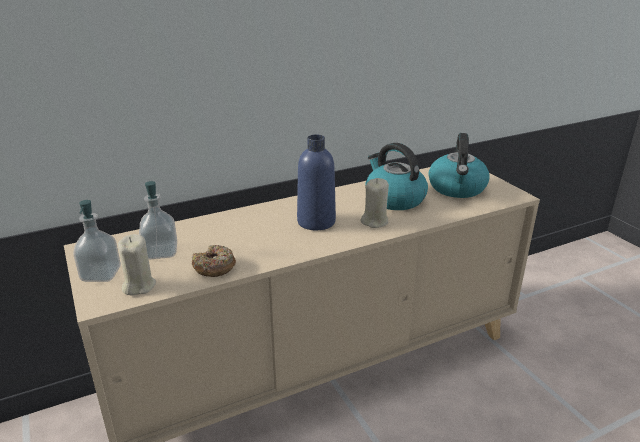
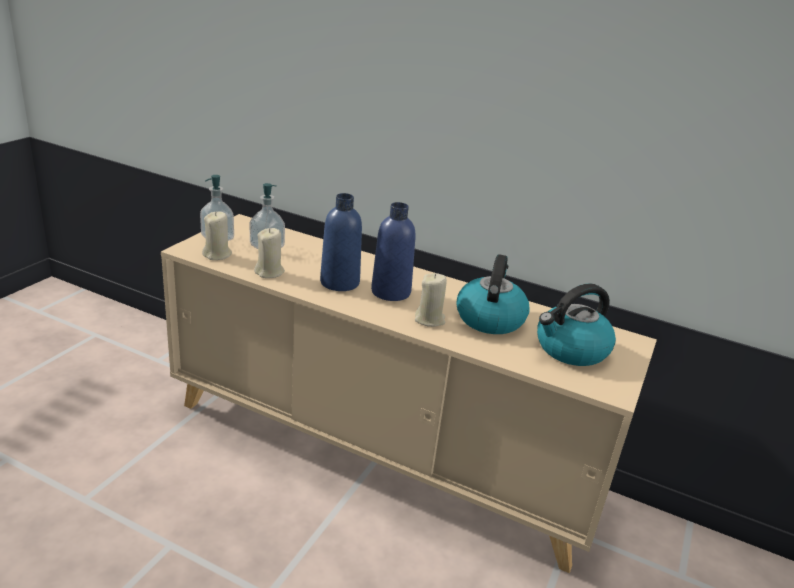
camera: 50 degrees right, 0 degrees up
(214, 267) = (269, 272): donut -> beige candle
(275, 238) = (339, 282): none -> blue bottle

